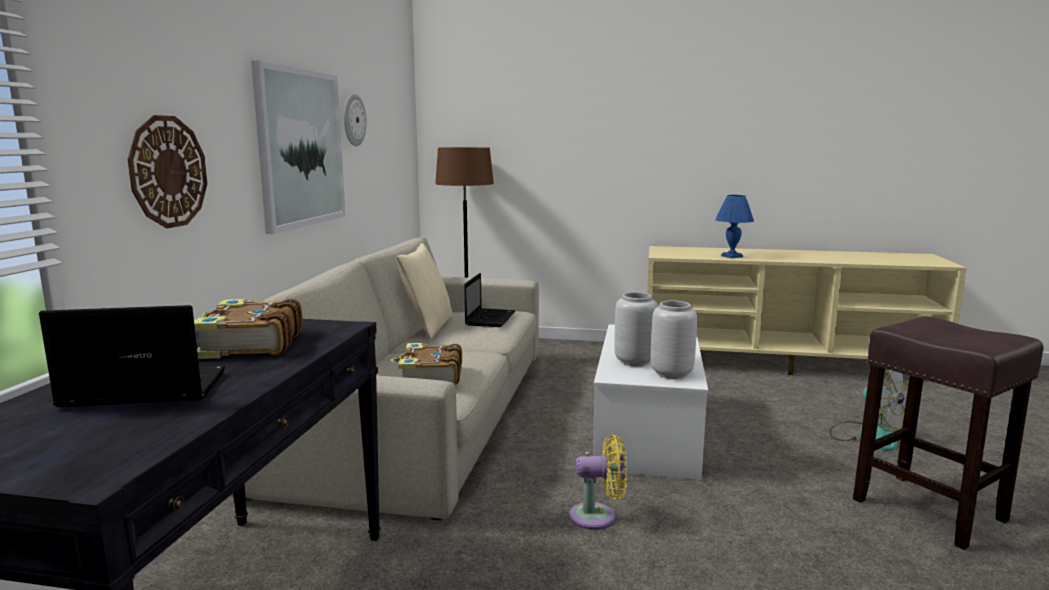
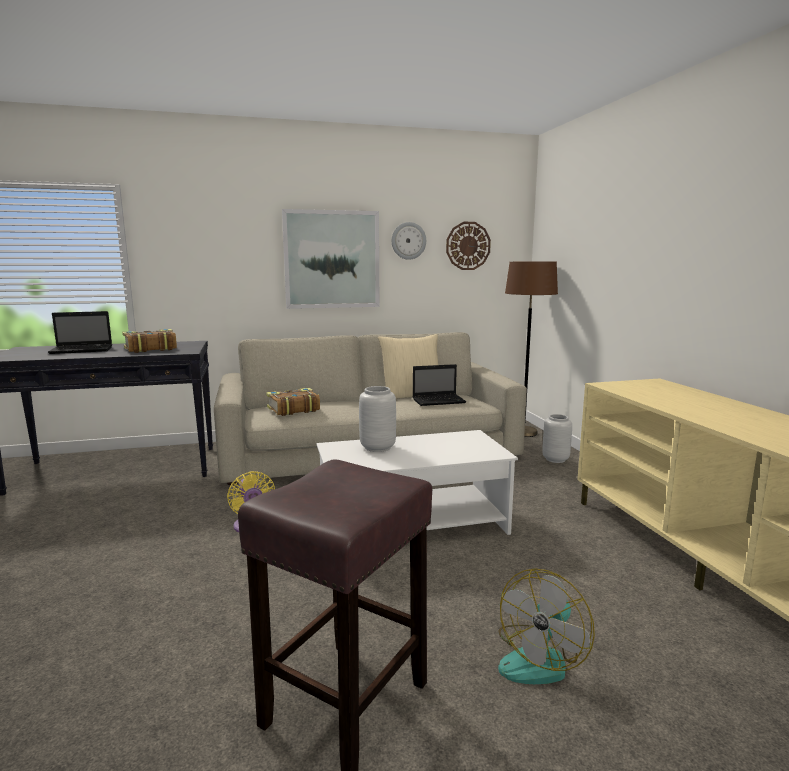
camera: 65 degrees right, 0 degrees up
(142, 390) = (83, 350): laptop -> laptop turned 105 degrees clockwise
(168, 172) = (204, 269): wall clock -> wall clock (468, 246)
(671, 374) = (356, 461): grey vase -> grey vase (555, 459)
(732, 256) = (672, 404): blue table lamp -> none

